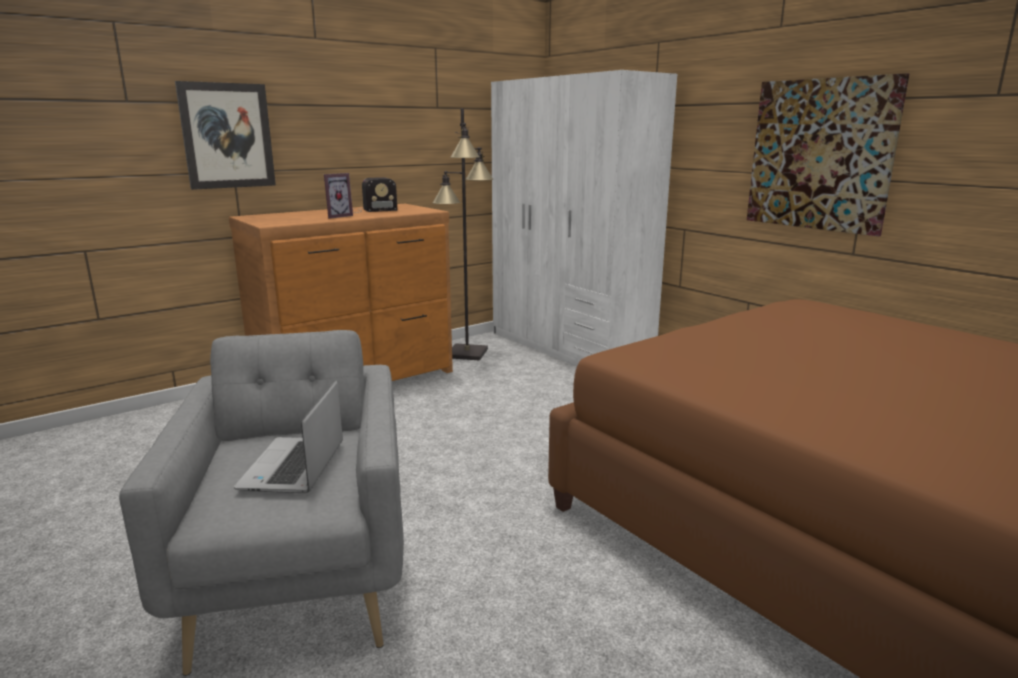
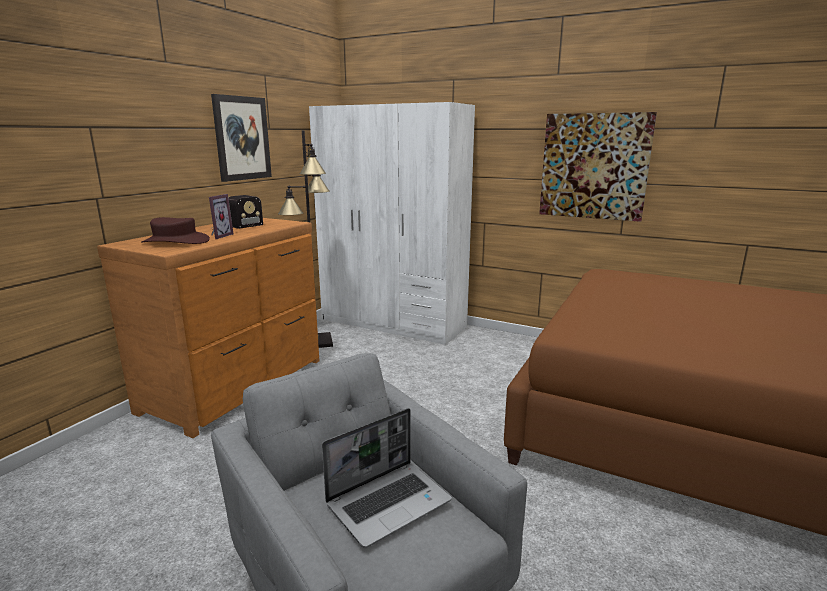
camera: 25 degrees left, 0 degrees up
(227, 136) = (88, 161): picture -> picture (242, 138)
(292, 218) = (175, 241): none -> brown hat
(294, 467) = (389, 502): laptop -> laptop turned 105 degrees counterclockwise

